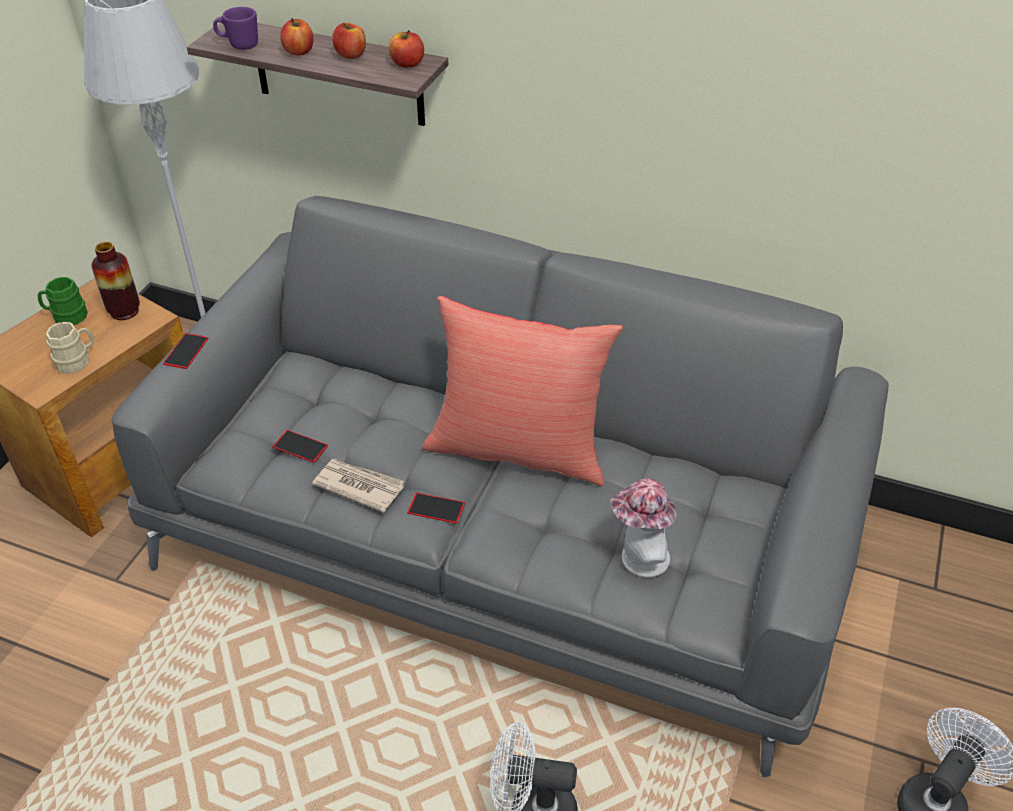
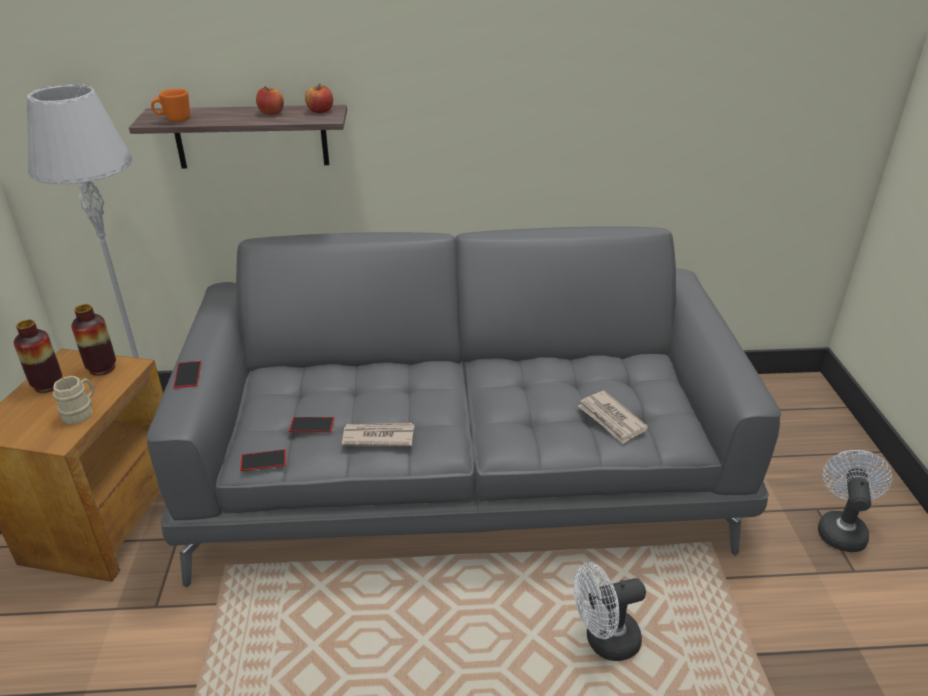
camera: 25 degrees left, 10 degrees down
(66, 317) = (48, 385): green mug -> vase
(239, 45) = (174, 120): purple mug -> orange mug
(299, 51) = (228, 116): apple -> none
(436, 508) = (447, 433): phone -> phone (263, 460)
(518, 449) = (478, 381): red pillow -> none
(638, 559) = (611, 419): hat -> newspaper

